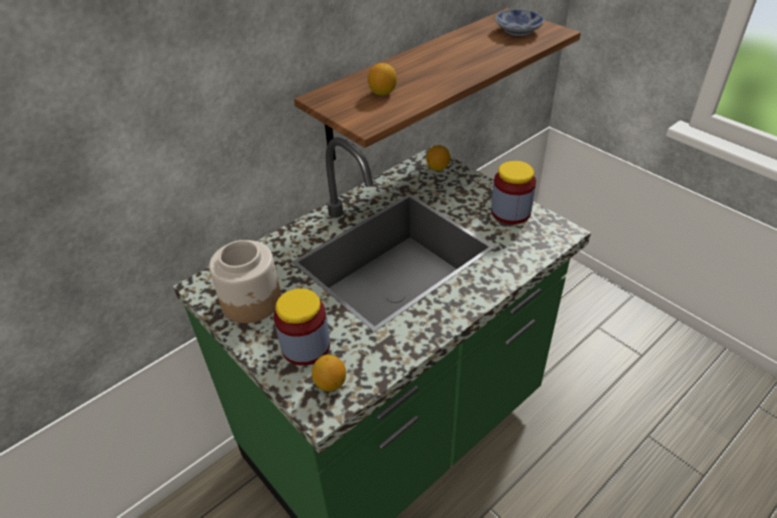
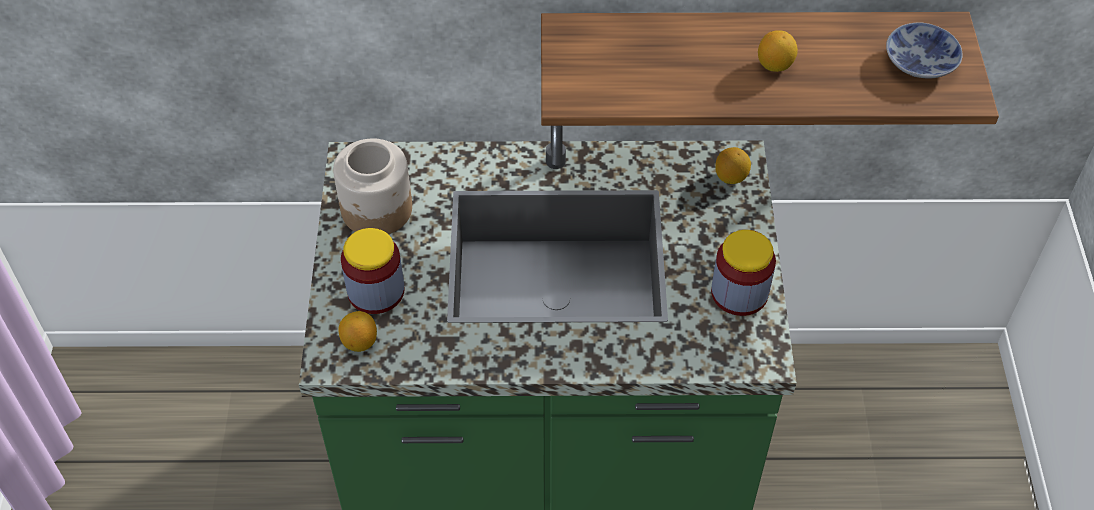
camera: 40 degrees right, 10 degrees up
(382, 93) = (634, 64): lemon -> lemon (775, 65)

